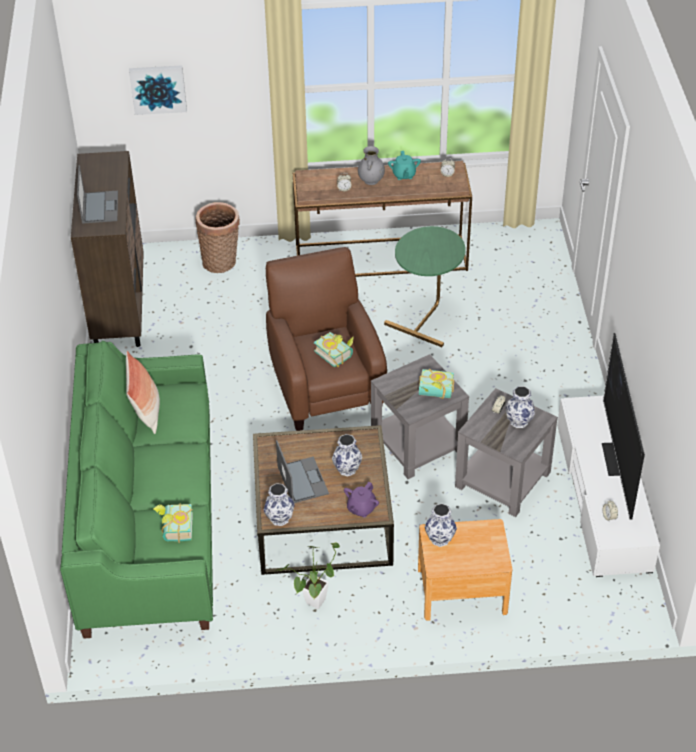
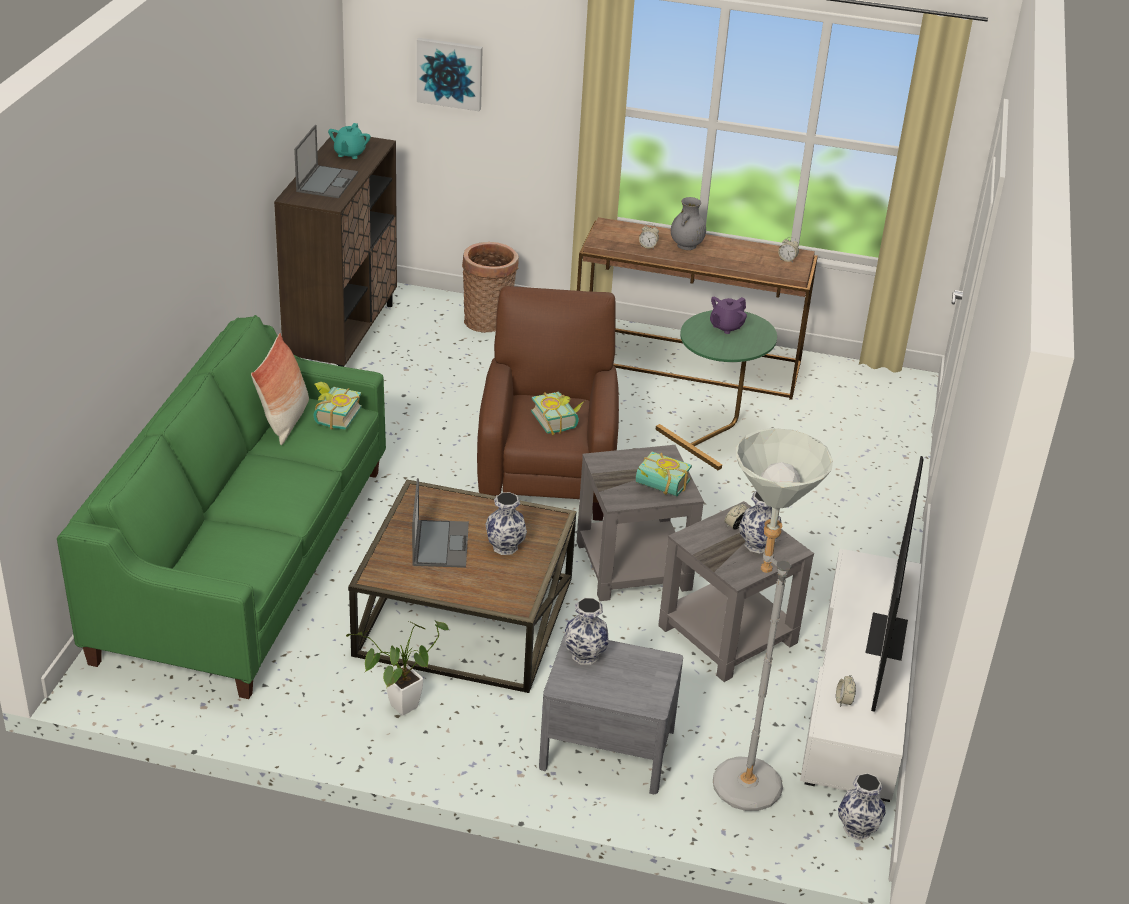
camera: 15 degrees right, 10 degrees down
(174, 529) = (241, 548): book -> book (333, 416)
(279, 518) = (386, 577): vase -> vase (857, 828)
(361, 508) = (499, 594): purple teapot -> purple teapot (726, 326)
(404, 175) = (731, 249): turquoise teapot -> turquoise teapot (349, 153)
(462, 591) = (607, 748): brown nightstand -> grey nightstand
(552, 584) = (737, 775): none -> grey floor lamp

